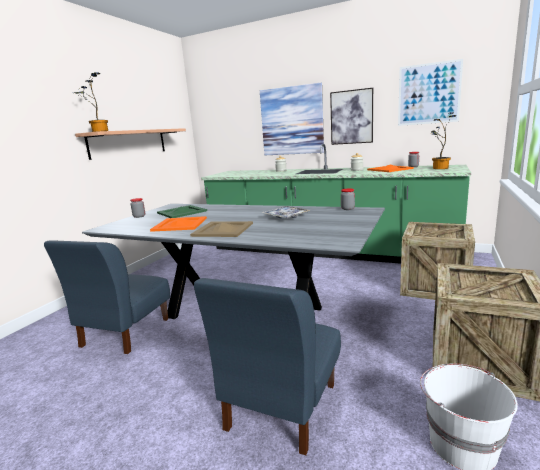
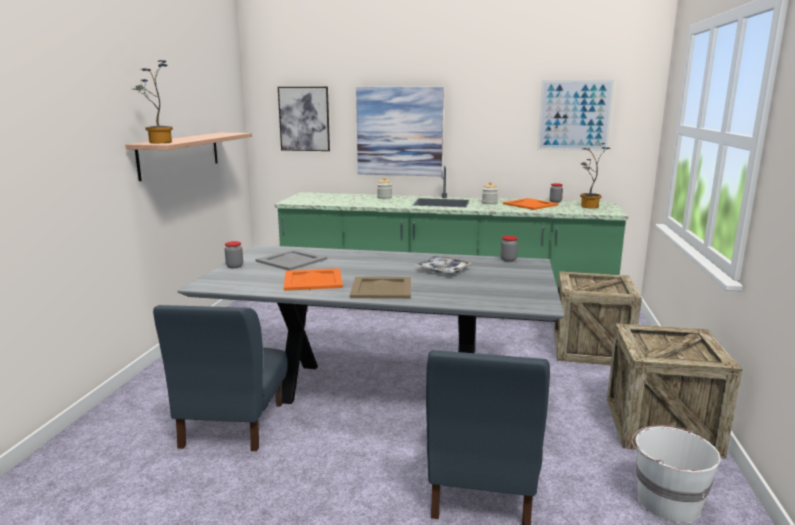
camera: 15 degrees left, 0 degrees up
(182, 212) = (292, 260): green tray -> grey tray
(351, 117) = (480, 134): picture -> picture (304, 119)

